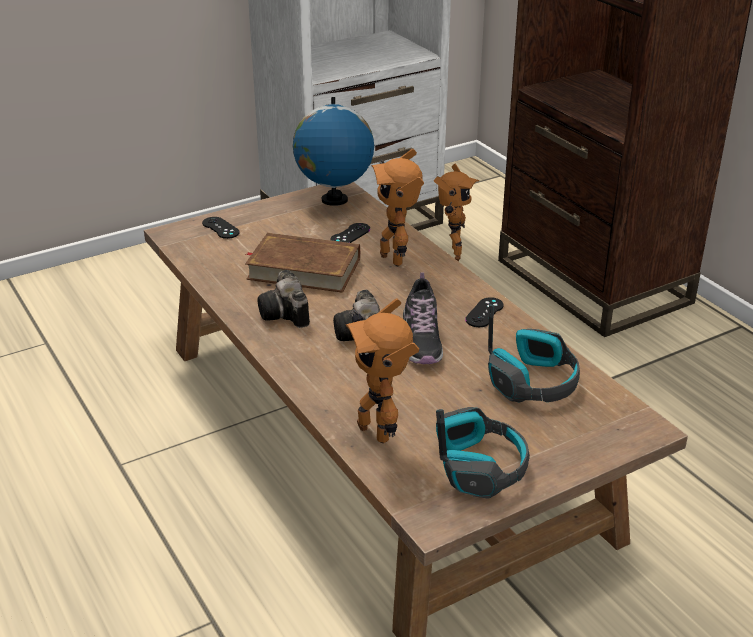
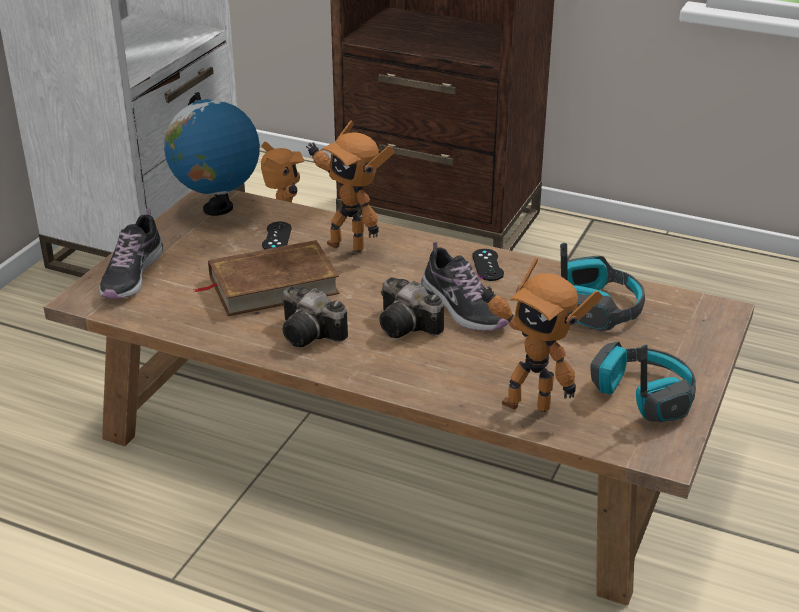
camera: 35 degrees left, 0 degrees up
(220, 228) = (131, 275): black game controller -> shoe

